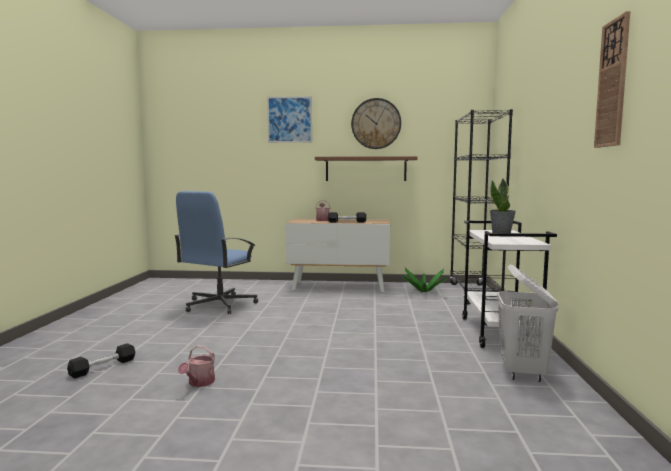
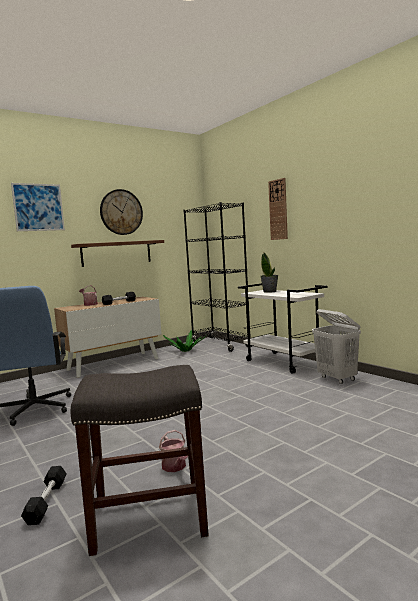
camera: 40 degrees left, 0 degrees up
(114, 406) = (147, 518): none -> grey stool
(612, 83) = (372, 190): wall clock -> wall clock (278, 209)

